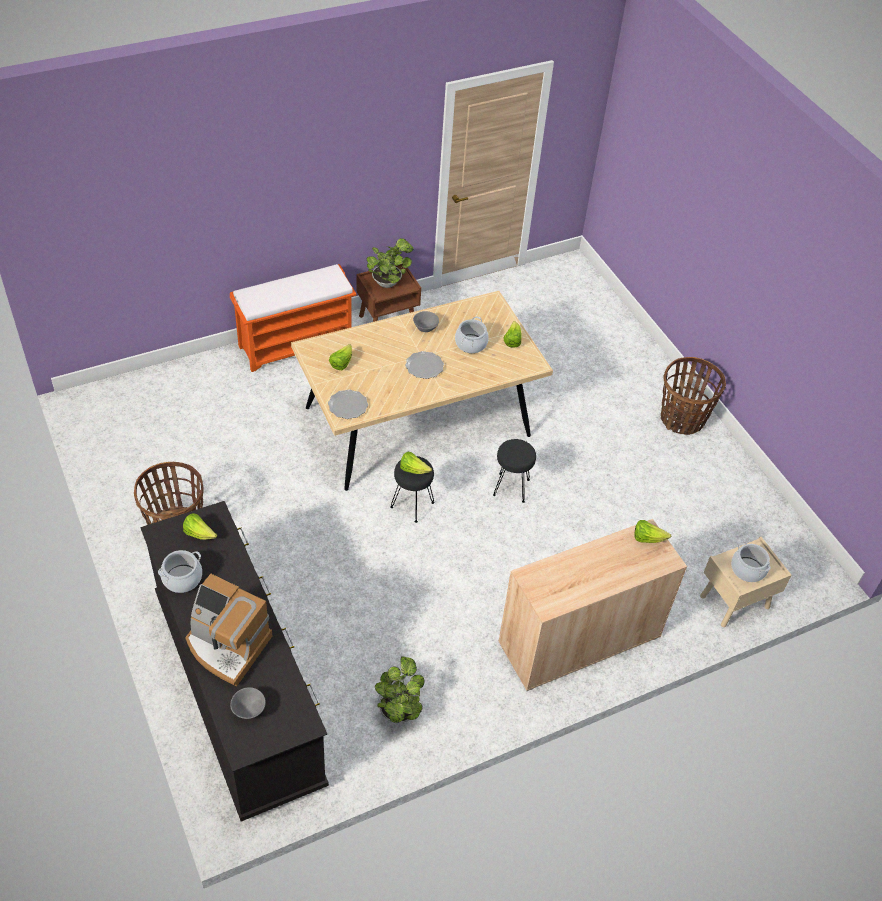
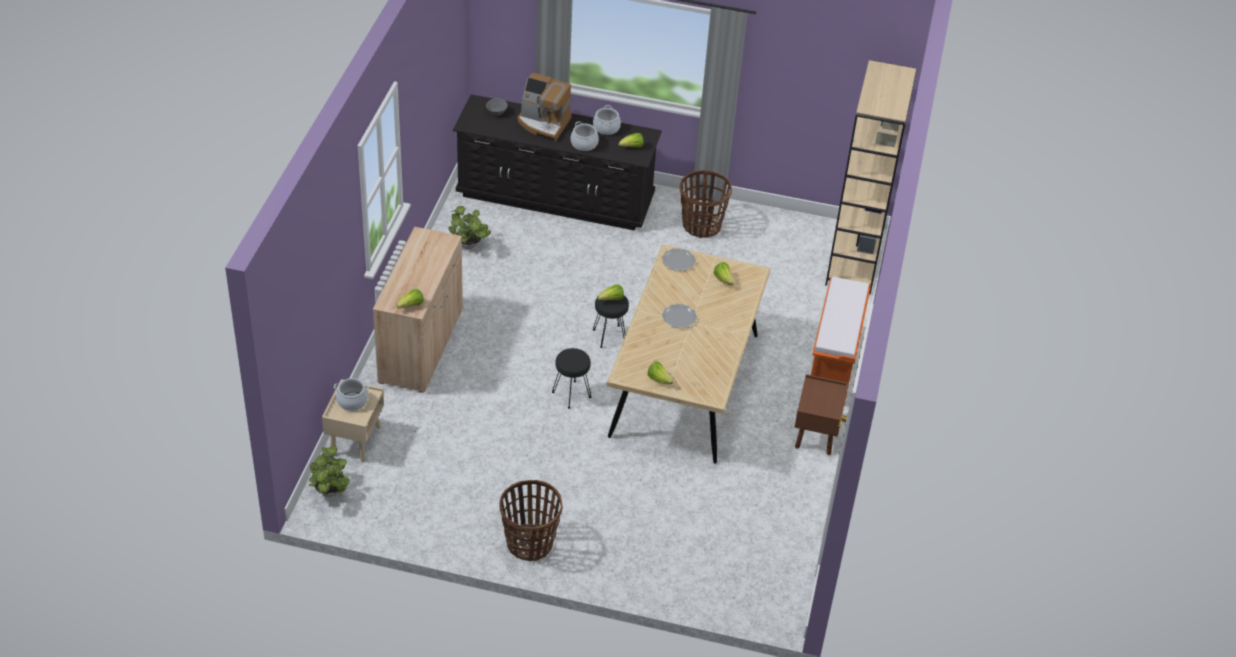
camera: 130 degrees right, 5 degrees down
(132, 391) = (854, 261): none -> beige bookcase
(227, 646) = (543, 123): coffee machine -> coffee machine turned 135 degrees counterclockwise
(388, 282) = (823, 398): potted plant -> potted plant (330, 492)
(425, 329) = (718, 341): grey bowl -> none
(470, 344) = (678, 355): cooking pot -> cooking pot (584, 144)

